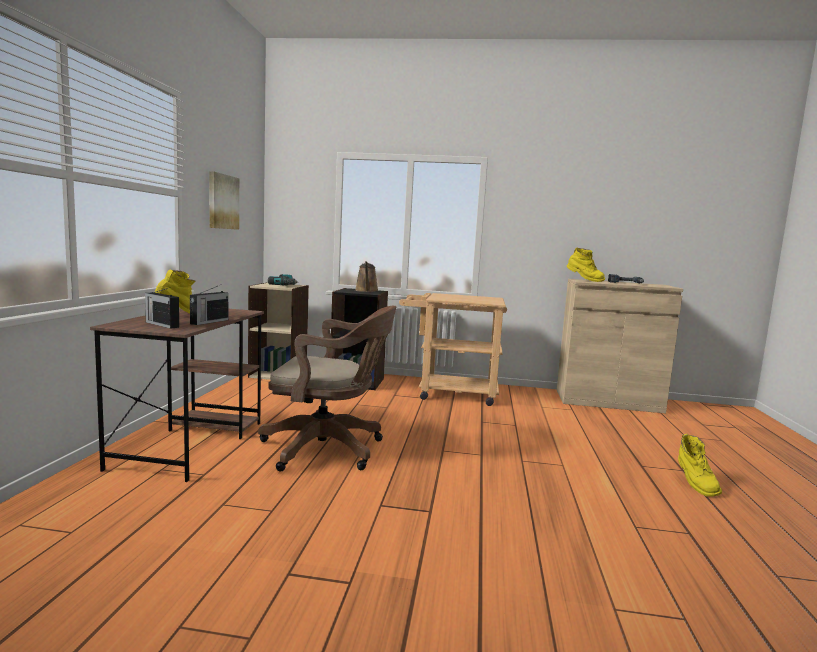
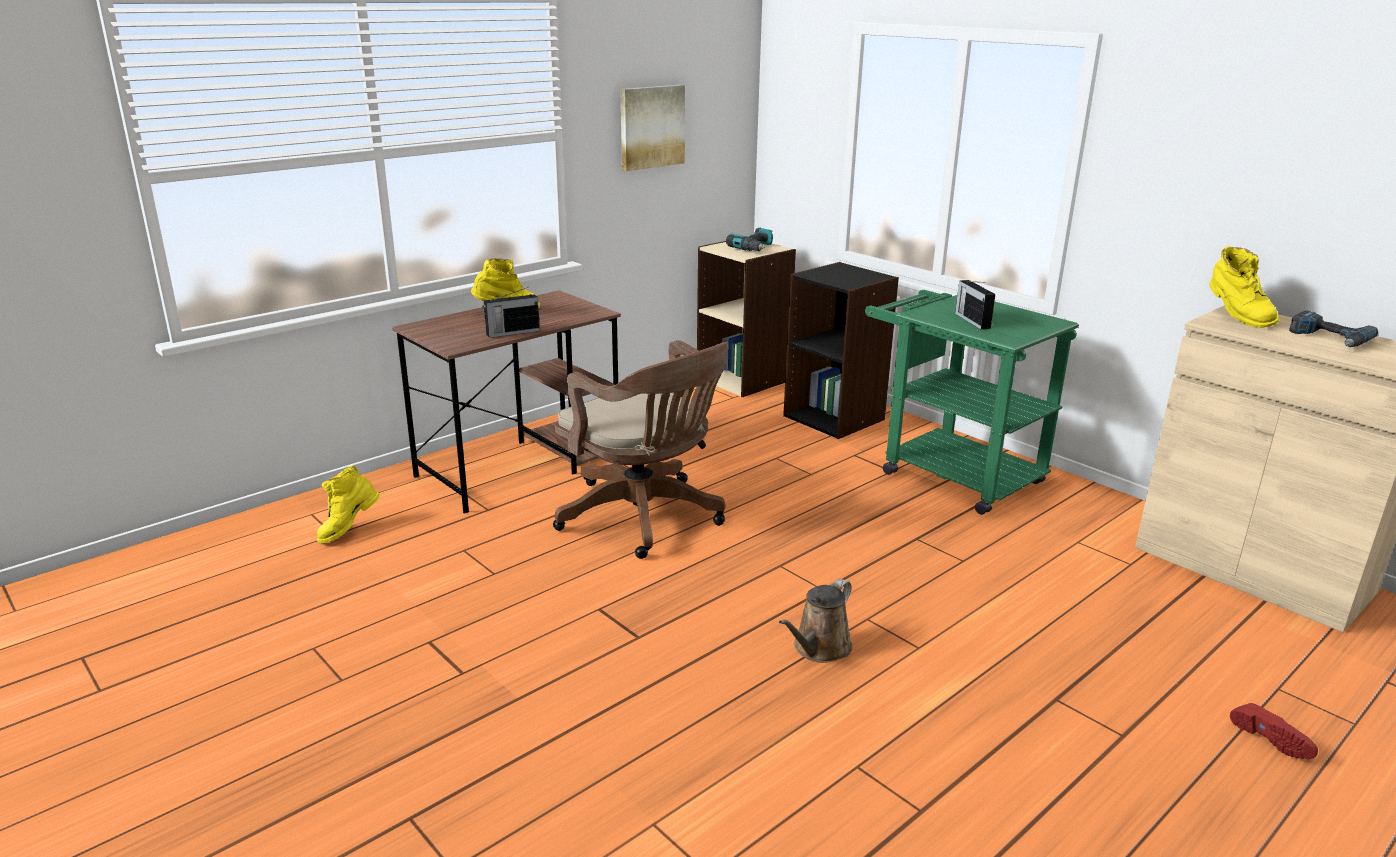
camera: 40 degrees right, 15 degrees up
(161, 324) = (457, 332): radio -> radio (972, 320)
(366, 291) = (855, 275): brown watering can -> brown watering can (819, 649)
(449, 393) = (950, 473): beige cart -> green cart
(694, 484) = (1090, 762): yellow boot -> yellow boot (348, 529)
(716, 453) = (1272, 739): none -> red shoe

